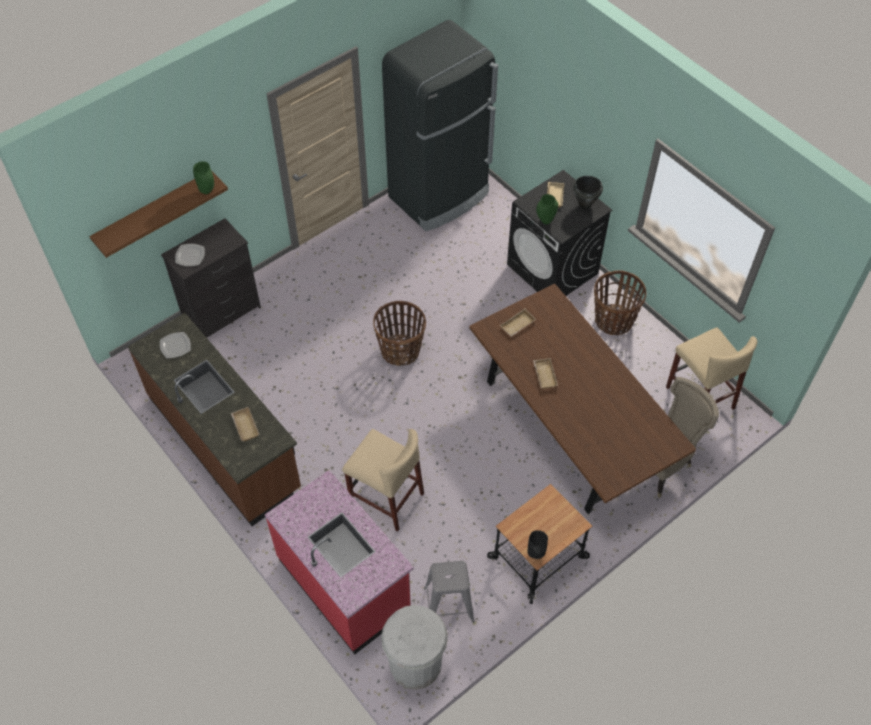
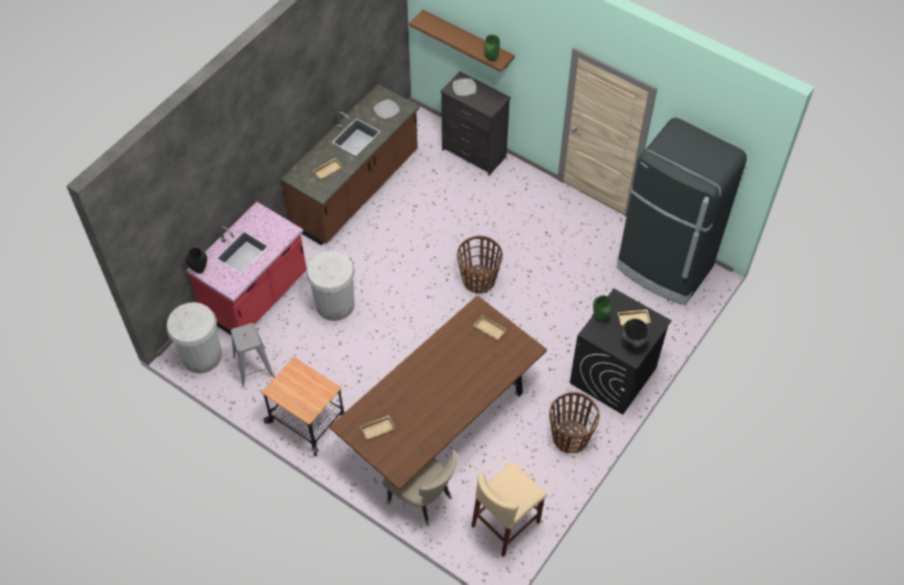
camera: 75 degrees right, 0 degrees up
(386, 498) = (335, 304): beige stool -> white trash can
(536, 554) = (274, 389): black vase -> black vase (200, 270)
(544, 375) = (442, 359): beige tray -> beige tray (378, 428)

